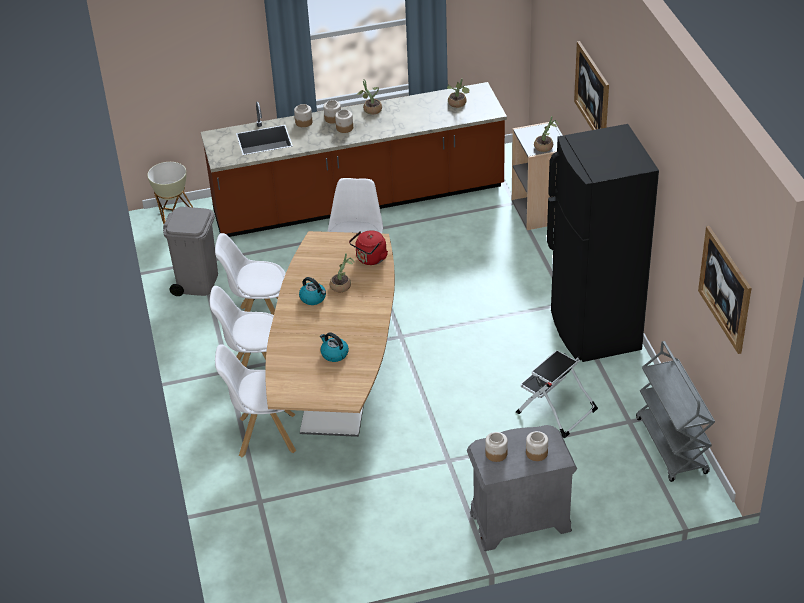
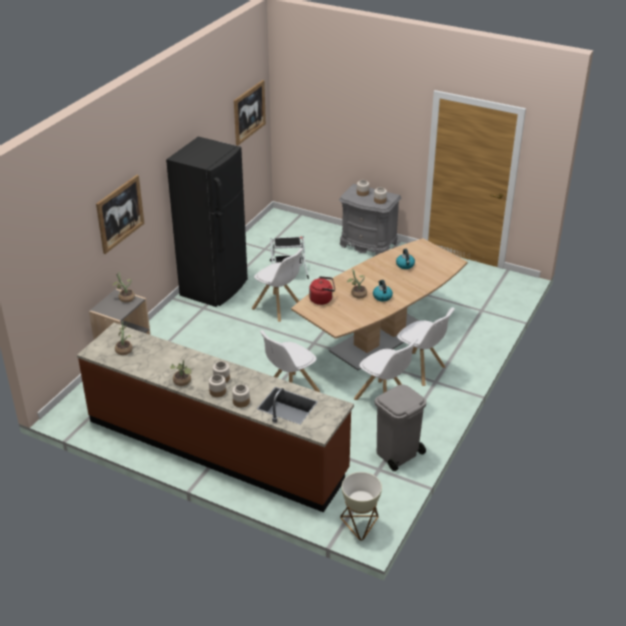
camera: 140 degrees left, 5 degrees down
(263, 435) = (449, 337): white chair -> white chair (279, 308)
(672, 446) = (263, 232): grey cart -> none

